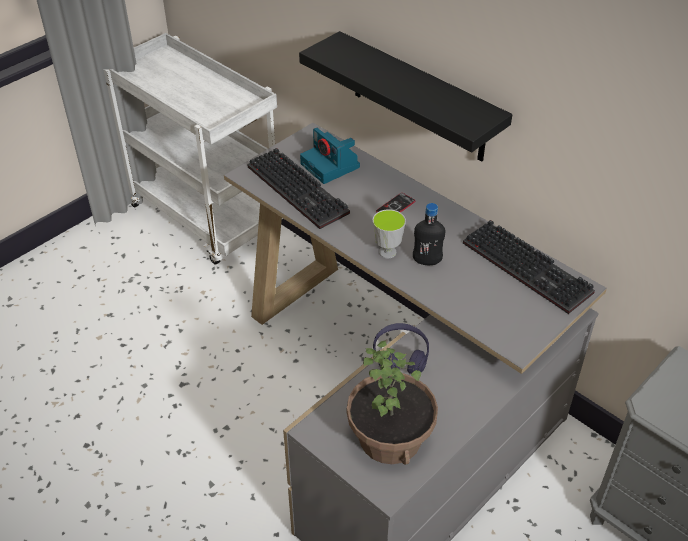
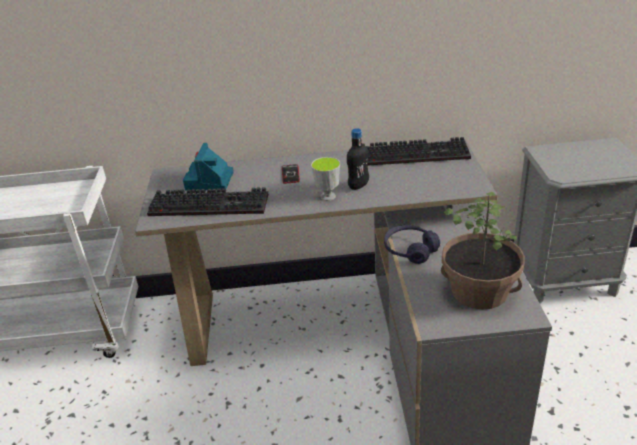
camera: 45 degrees left, 10 degrees down
(331, 166) = (209, 181): camera -> camera turned 90 degrees clockwise
(418, 98) = (260, 84): black shelf -> none

